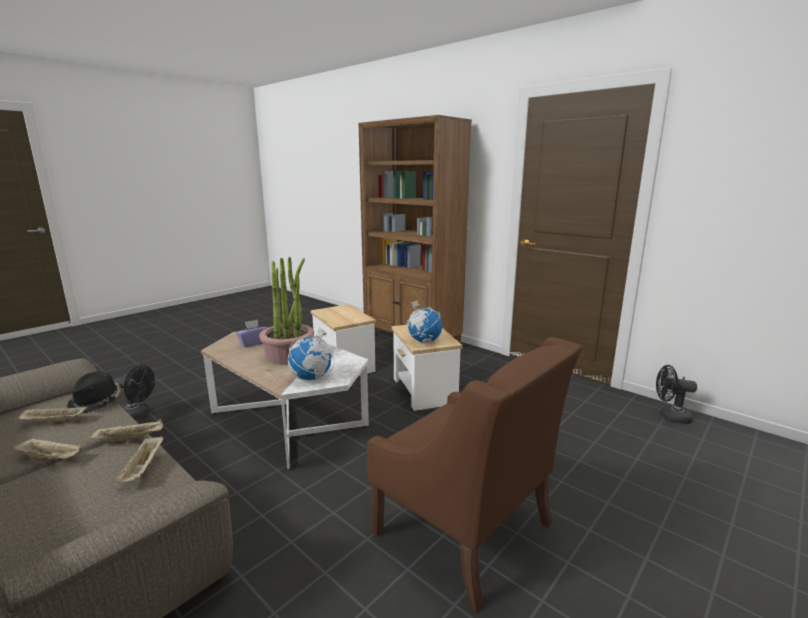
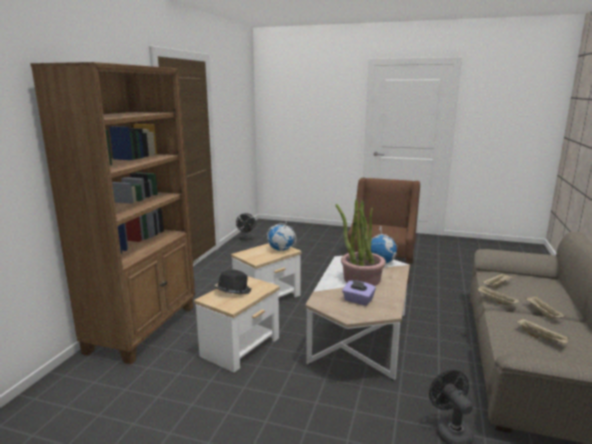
camera: 115 degrees left, 0 degrees up
(96, 401) = (505, 340): black hat -> black hat (233, 291)

